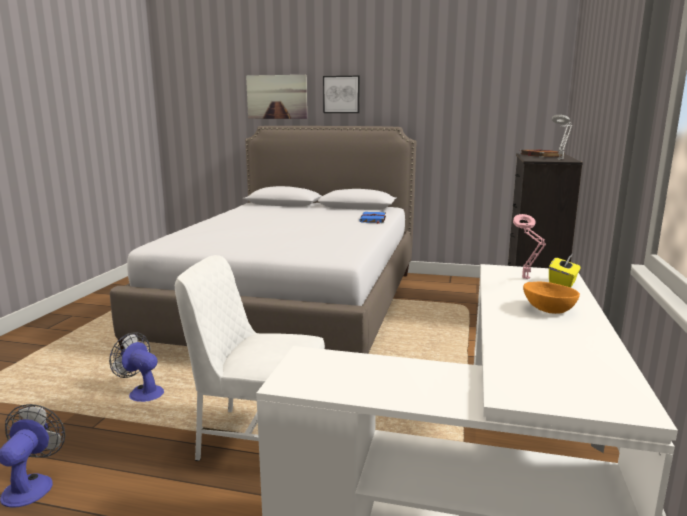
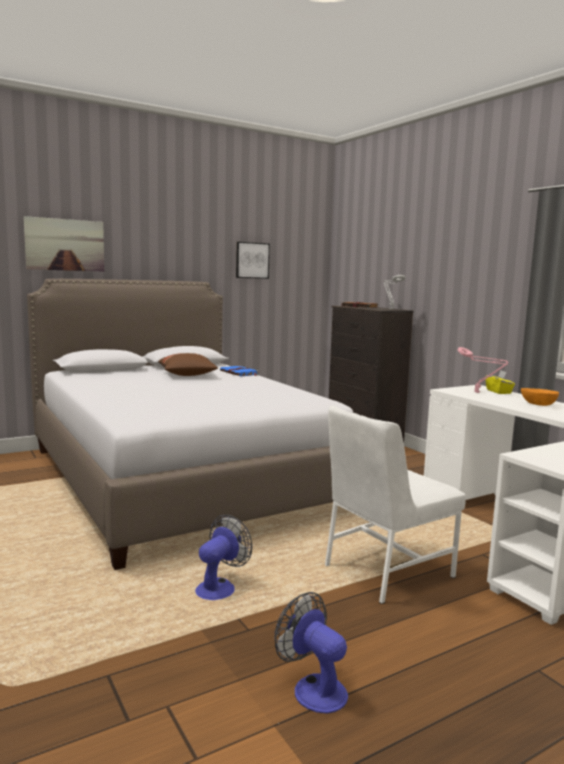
camera: 45 degrees left, 5 degrees down
(142, 392) = (220, 587): fan -> fan turned 135 degrees clockwise
(324, 216) = (187, 375): none -> brown pillow
(341, 94) = (143, 246): picture -> picture (252, 260)

